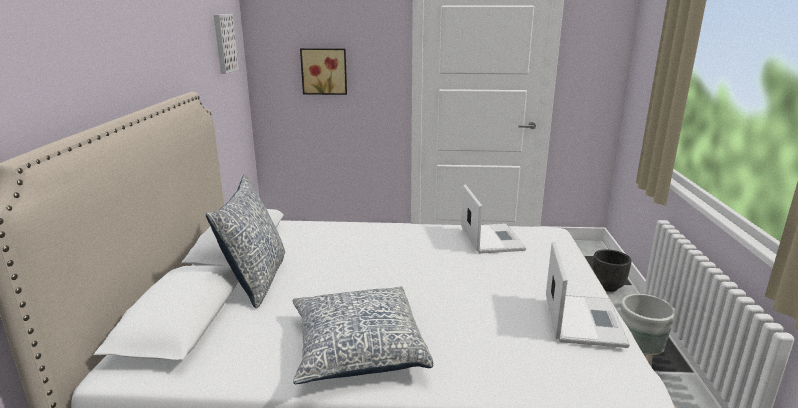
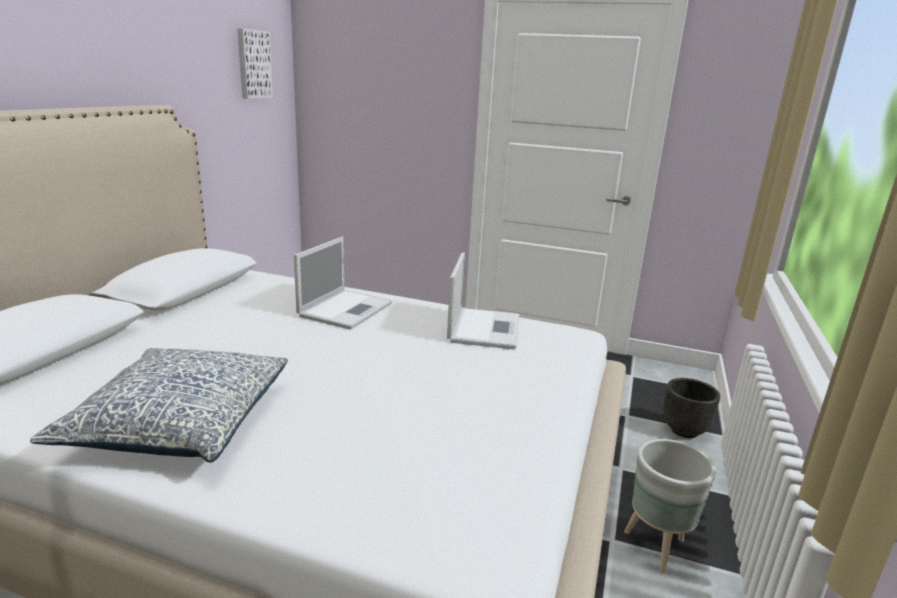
camera: 15 degrees right, 0 degrees up
(256, 279) = (162, 325): pillow -> none
(324, 71) = (376, 110): picture -> none
(582, 319) = (503, 449): laptop -> laptop (346, 309)

